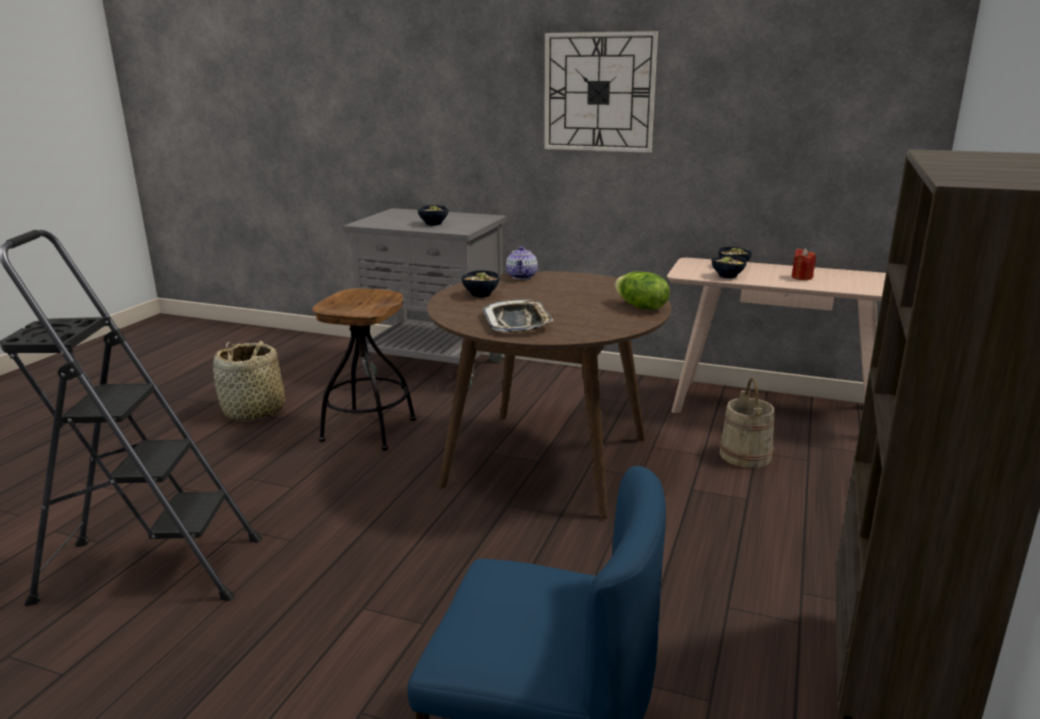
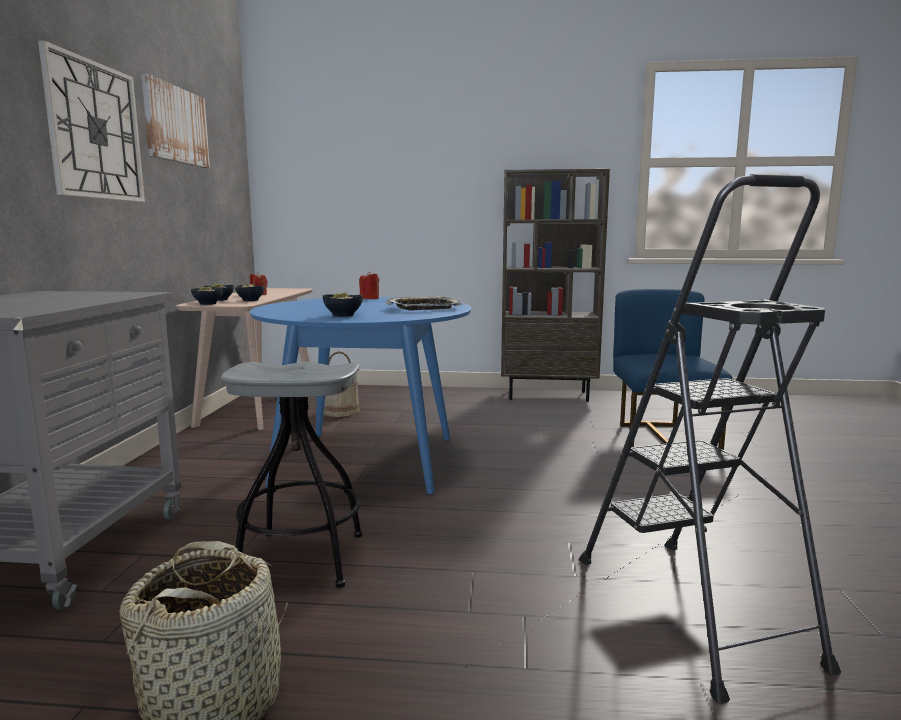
camera: 105 degrees left, 10 degrees down
(369, 429) = (301, 558): brown stool -> grey stool
(434, 223) = (72, 298): bowl -> bowl (207, 304)
(522, 276) = (273, 312): teapot -> none
(547, 462) = (367, 461): brown dining table -> blue dining table
(640, 307) = (369, 298): lettuce -> red candle
(740, 63) = (175, 125): none -> picture

